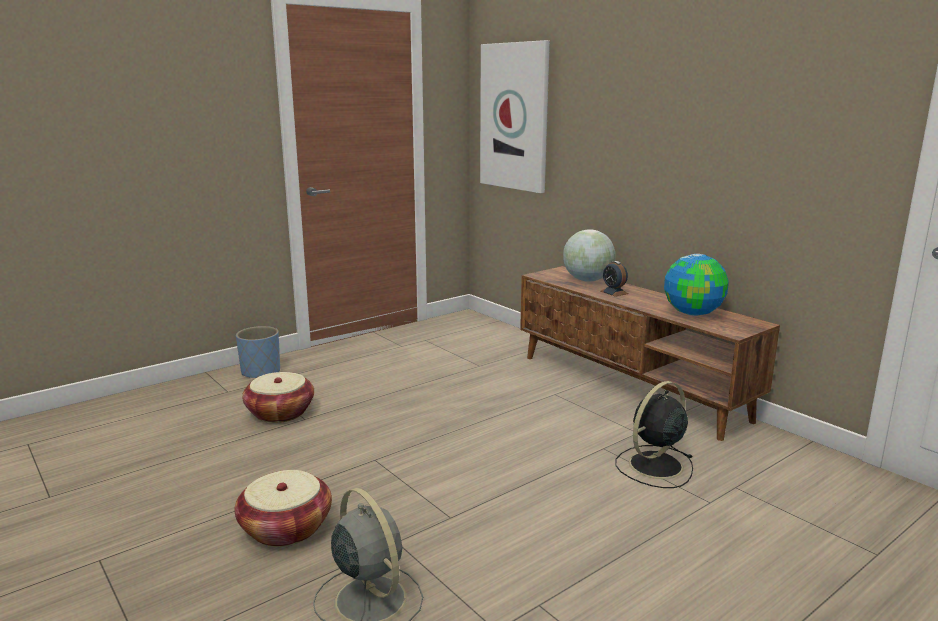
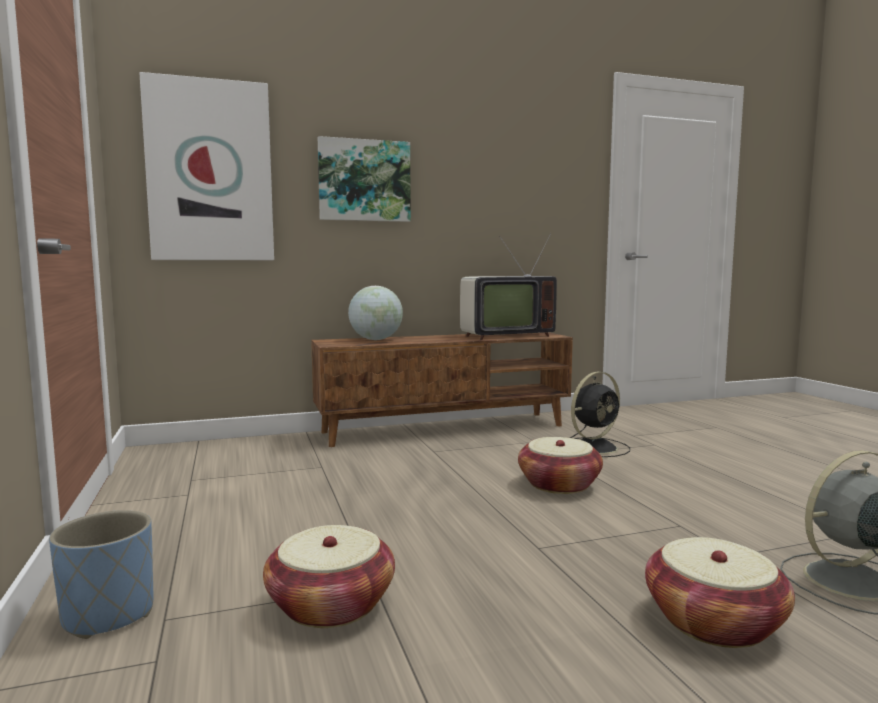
camera: 70 degrees left, 10 degrees down
(513, 456) = (559, 484): none -> basket
(611, 124) = (364, 181): none -> picture
(614, 292) = (424, 339): alarm clock -> none
(654, 466) = (596, 447): black fan -> black fan turned 105 degrees counterclockwise
(693, 313) = (504, 336): globe -> television

